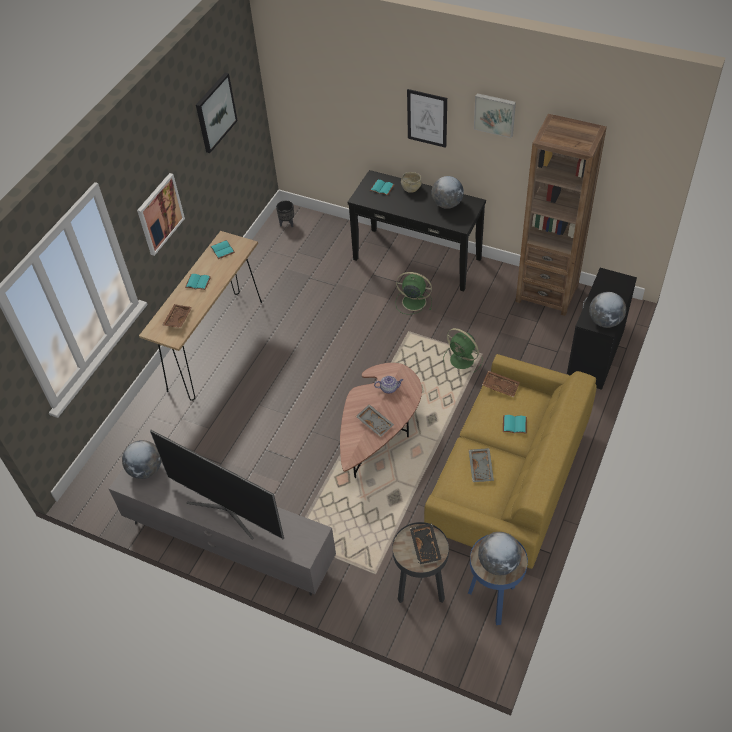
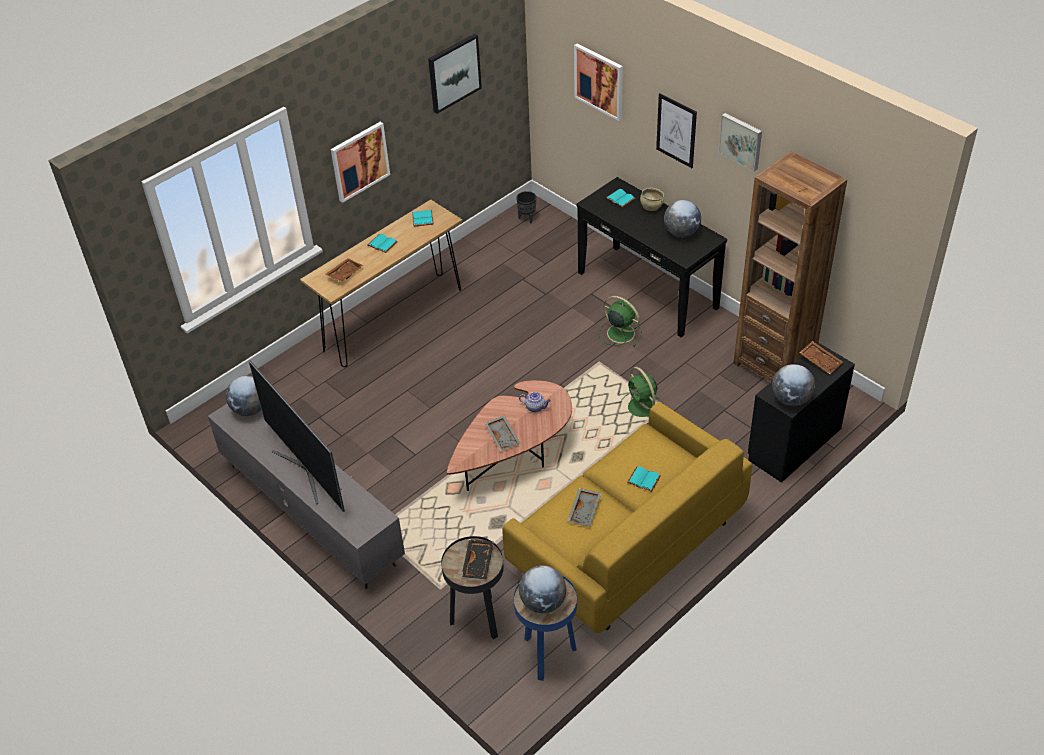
camera: 20 degrees right, 5 degrees down
(342, 90) = (599, 81): none -> picture
(500, 386) = (650, 437): brown tray -> brown tray (820, 361)

